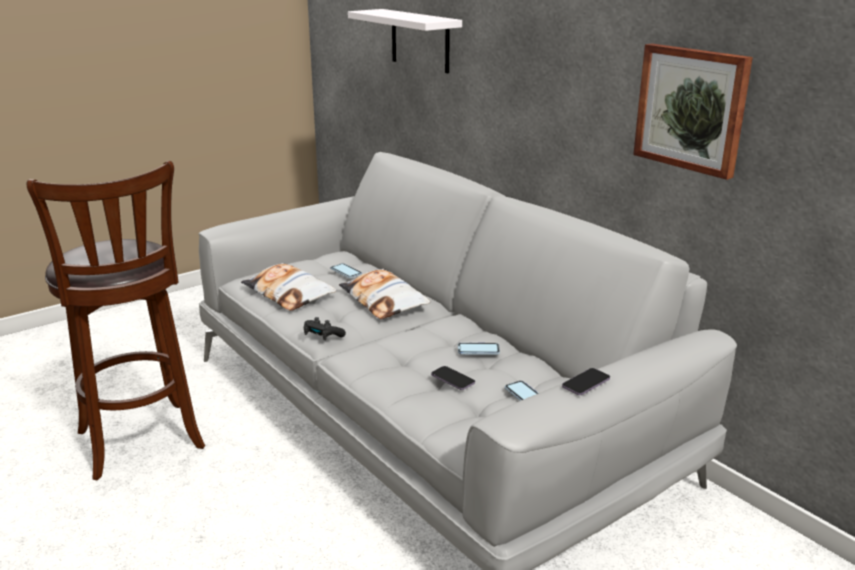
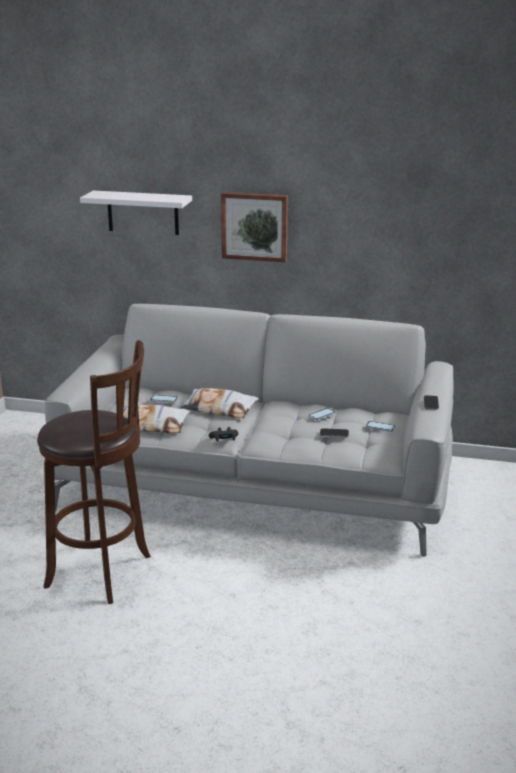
camera: 40 degrees left, 0 degrees up
(691, 109) = (399, 238): picture -> picture (255, 226)

